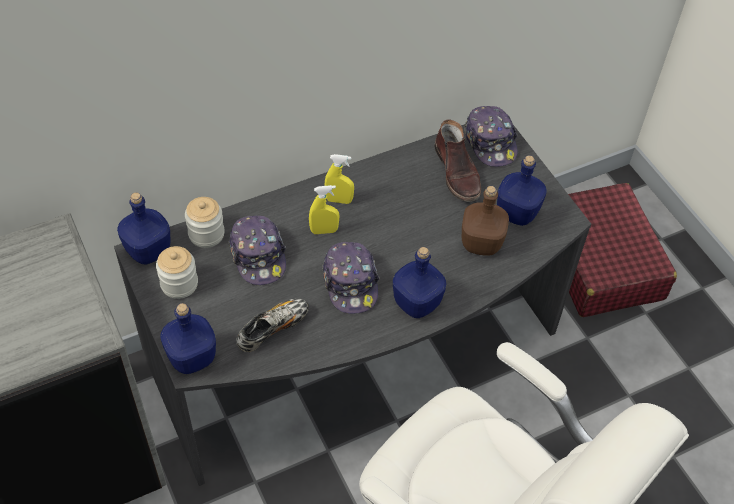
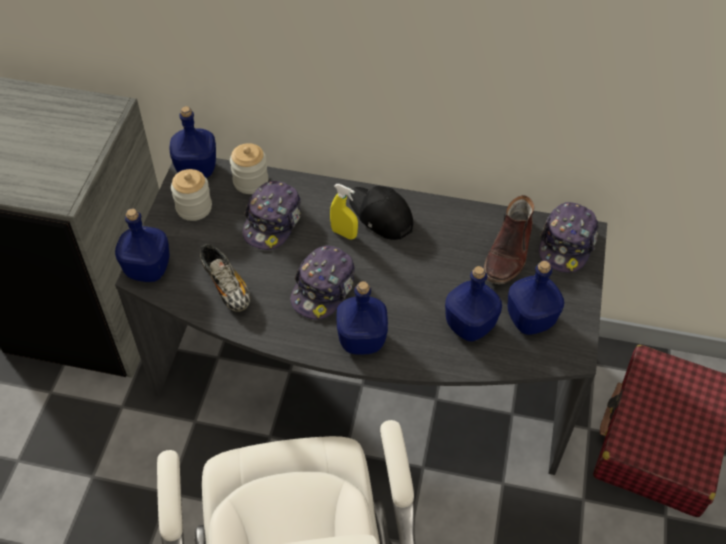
camera: 40 degrees right, 0 degrees up
(272, 330) = (226, 286): shoe -> shoe turned 60 degrees clockwise
(339, 200) = (381, 216): yellow spray bottle -> black cap
(481, 242) = (470, 325): brown bottle -> blue bottle

